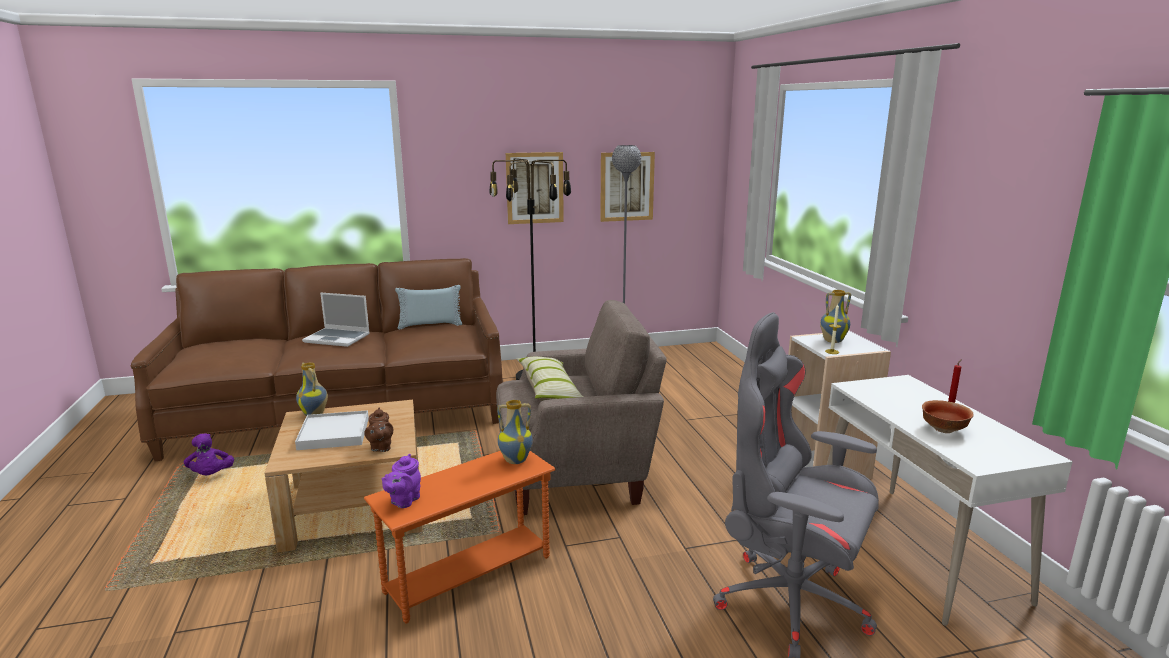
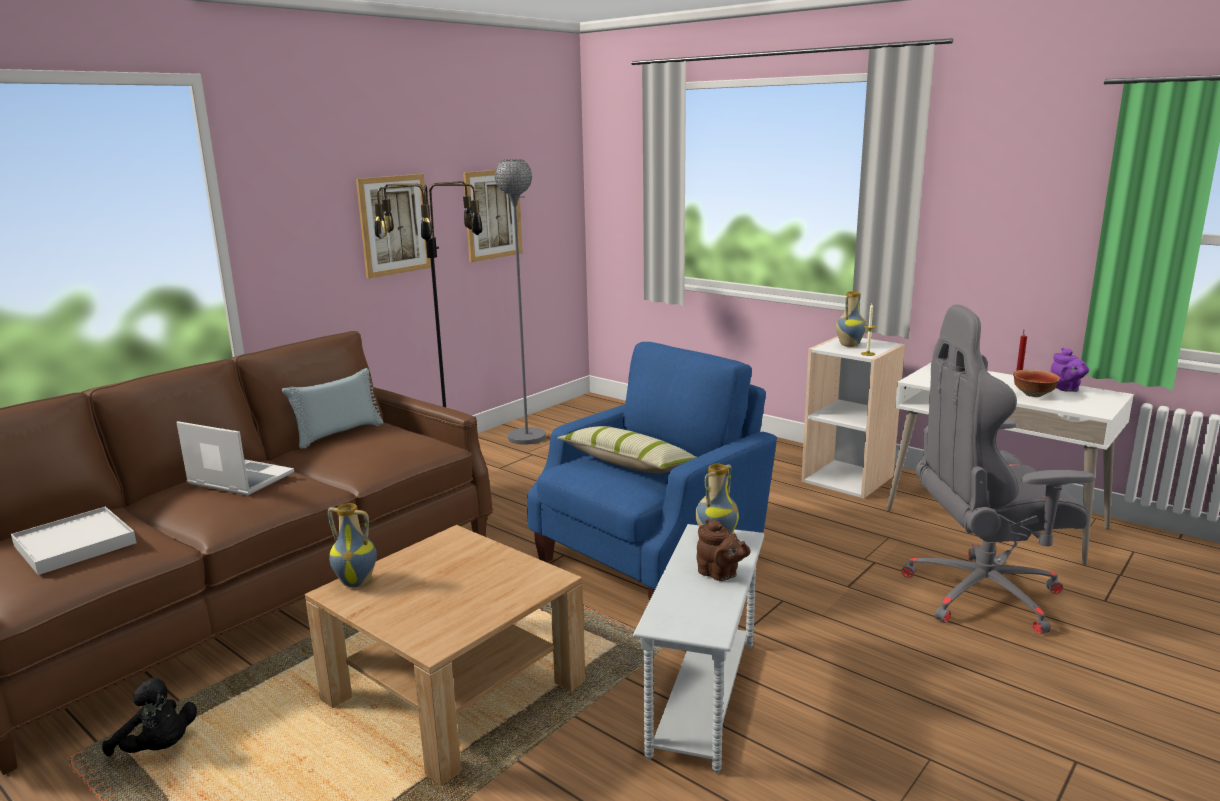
camera: 35 degrees left, 0 degrees up
(211, 475) = (158, 749): purple plush toy -> black plush toy
(334, 433) = (432, 592): white tray -> white tray (75, 545)
(338, 338) = (239, 479): laptop -> laptop turned 135 degrees counterclockwise
(381, 448) = (526, 585): brown teapot -> brown teapot (720, 574)
(403, 501) = (687, 619): purple teapot -> purple teapot (1065, 389)
(468, 574) = (702, 698): orange side table -> white side table
(575, 473) = (651, 560): beige armchair -> blue armchair

